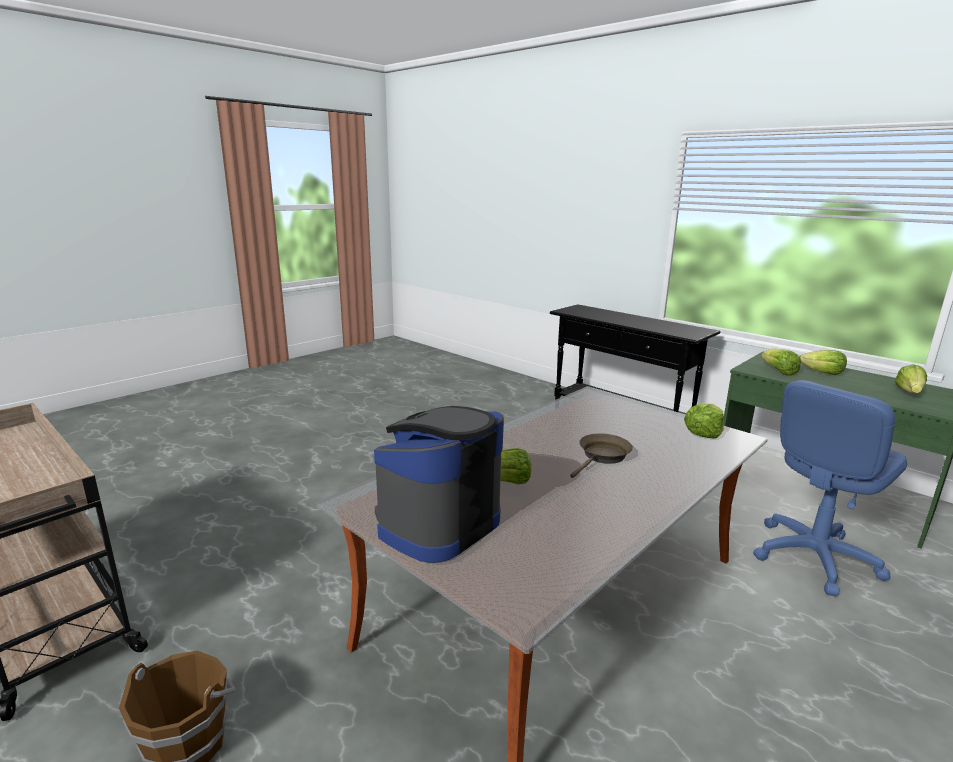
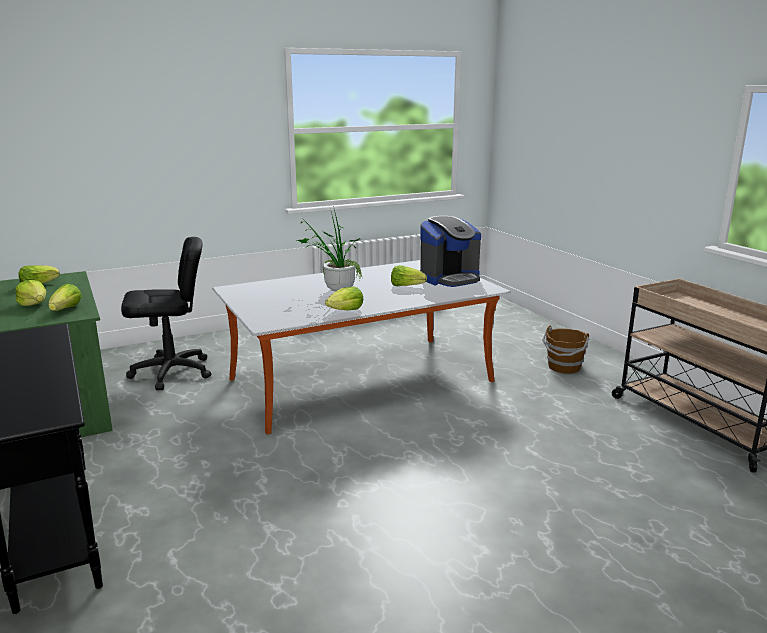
camera: 160 degrees left, 0 degrees up
(602, 456) = (334, 289): brown frying pan -> potted plant
(703, 432) = (244, 292): lettuce -> lettuce (346, 310)
(813, 557) = (172, 372): blue office chair -> black office chair

